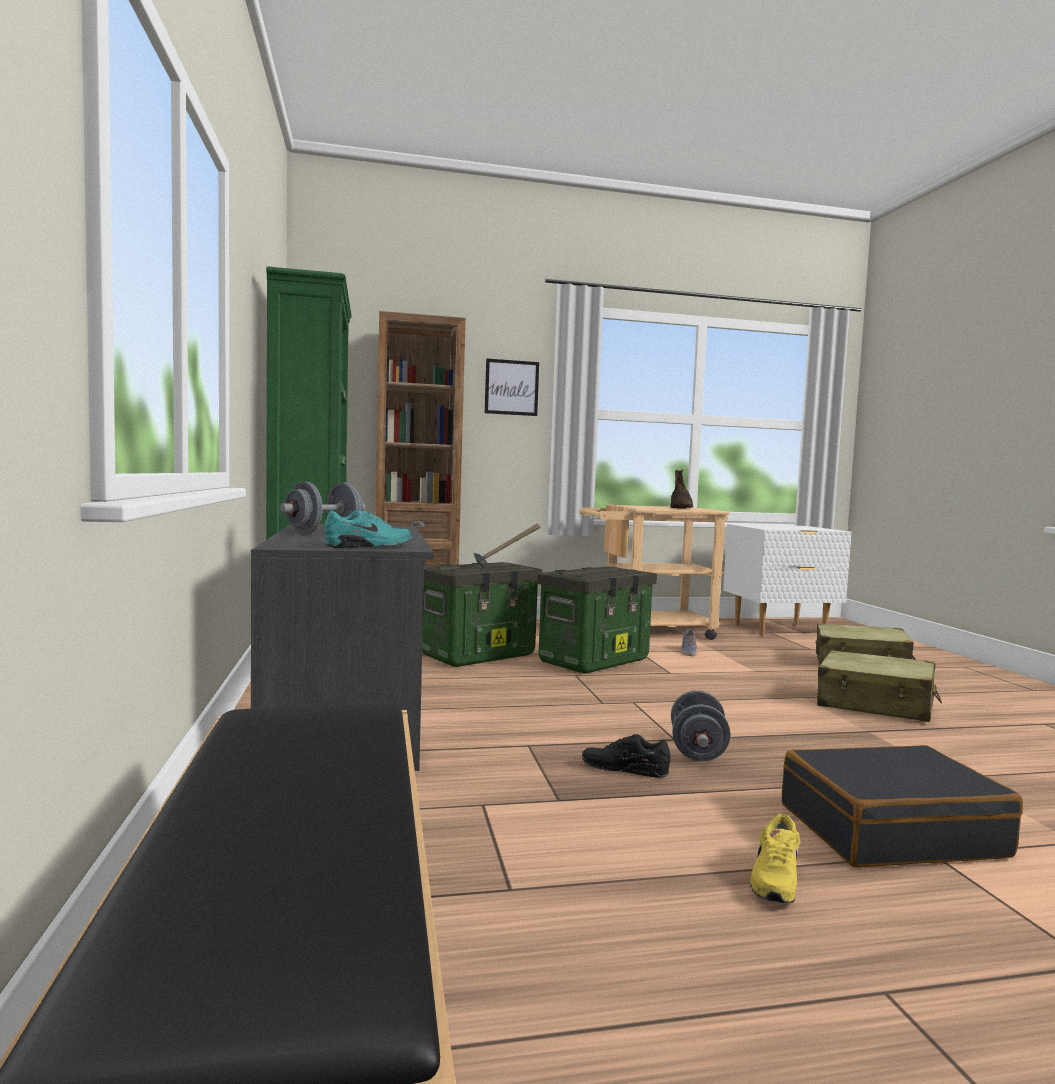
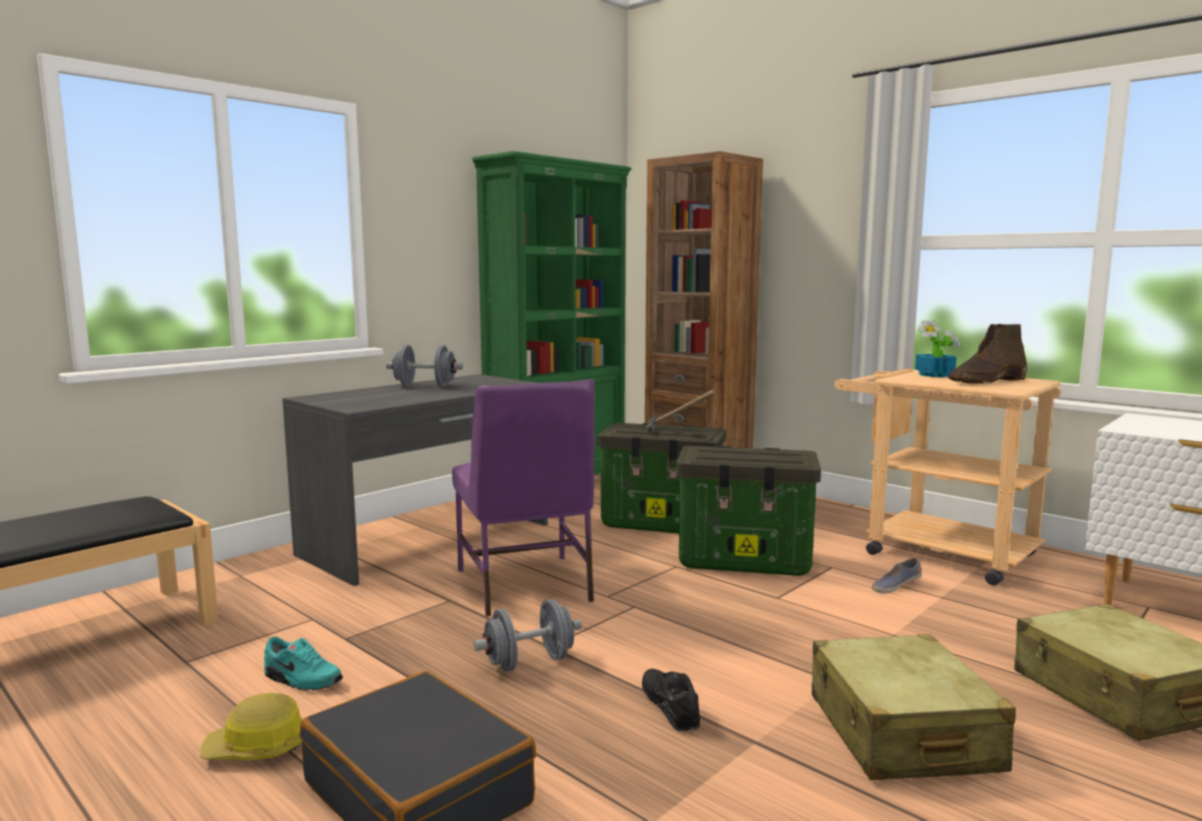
camera: 55 degrees right, 5 degrees up
(369, 546) = (346, 404): turquoise shoe -> turquoise shoe (301, 680)
(511, 387) = (824, 217): picture -> none
(539, 717) = (525, 585): none -> purple chair
(625, 769) = (440, 644): black shoe -> black shoe (671, 707)
(641, 506) = (935, 375): none -> potted plant
(774, 879) = (257, 748): yellow shoe -> hard hat

